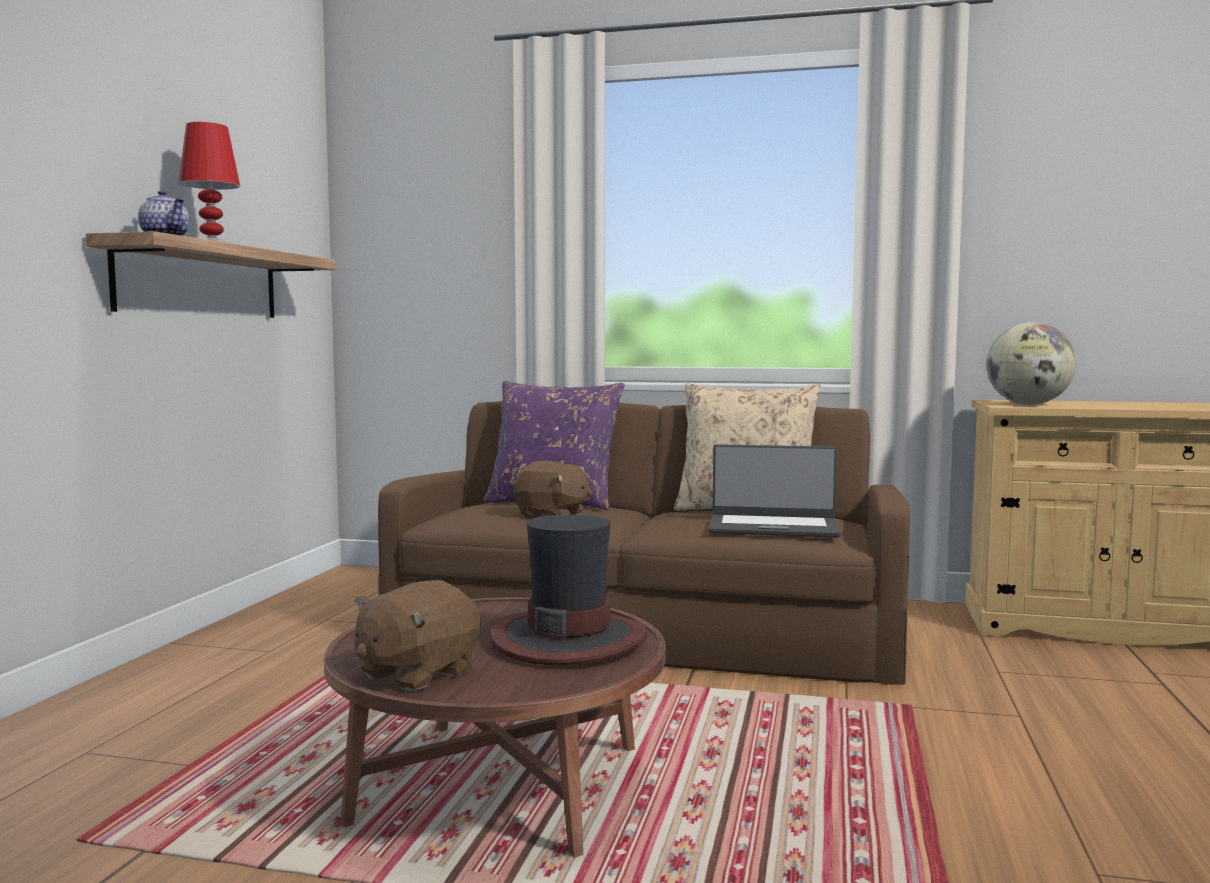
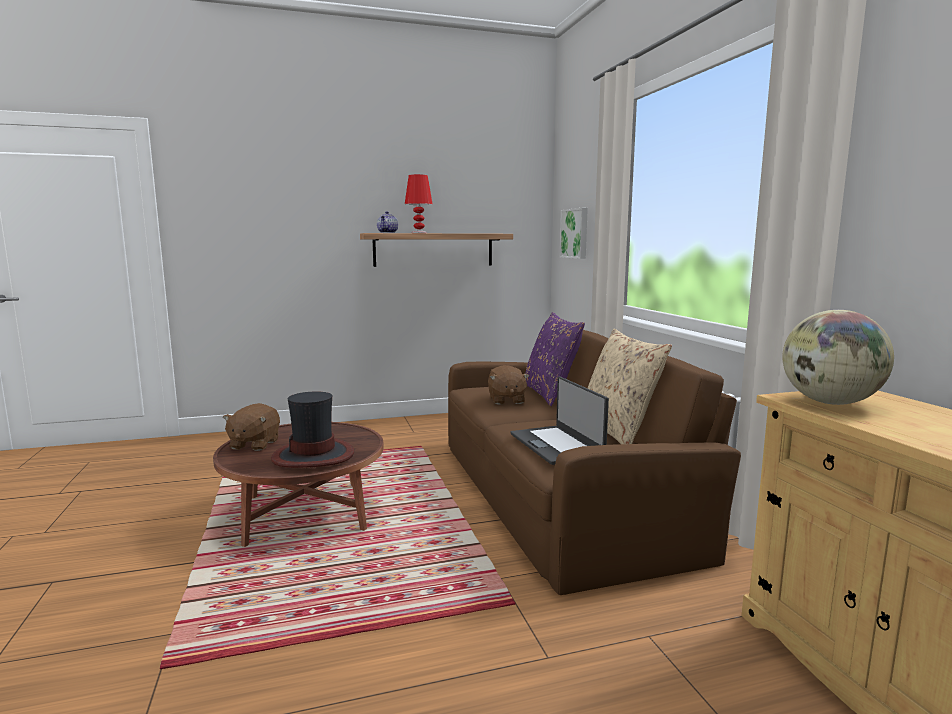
camera: 60 degrees right, 5 degrees up
(416, 673) = (254, 444): brown plush toy -> brown plush toy turned 90 degrees counterclockwise
(419, 266) = (575, 233): none -> picture

